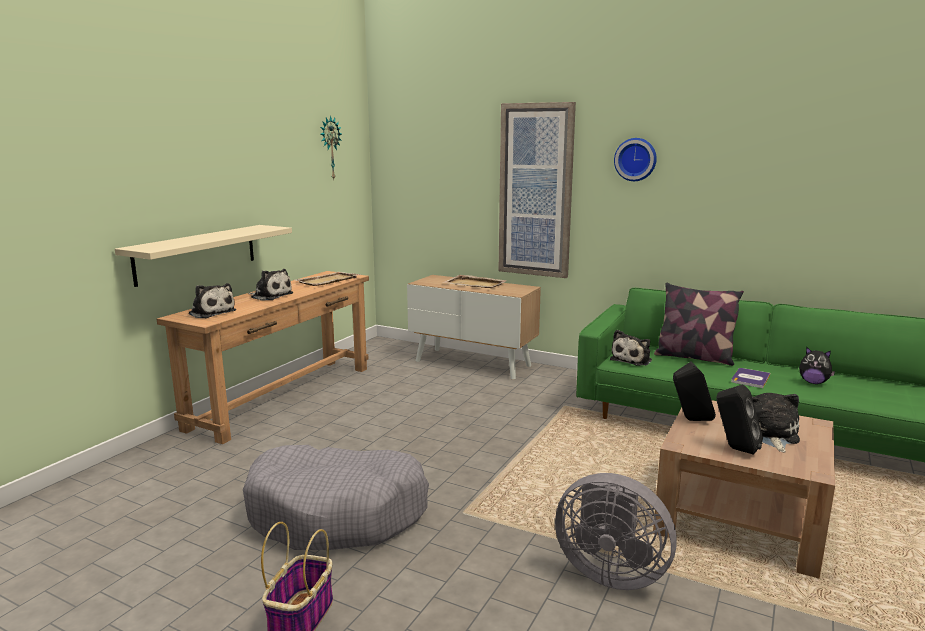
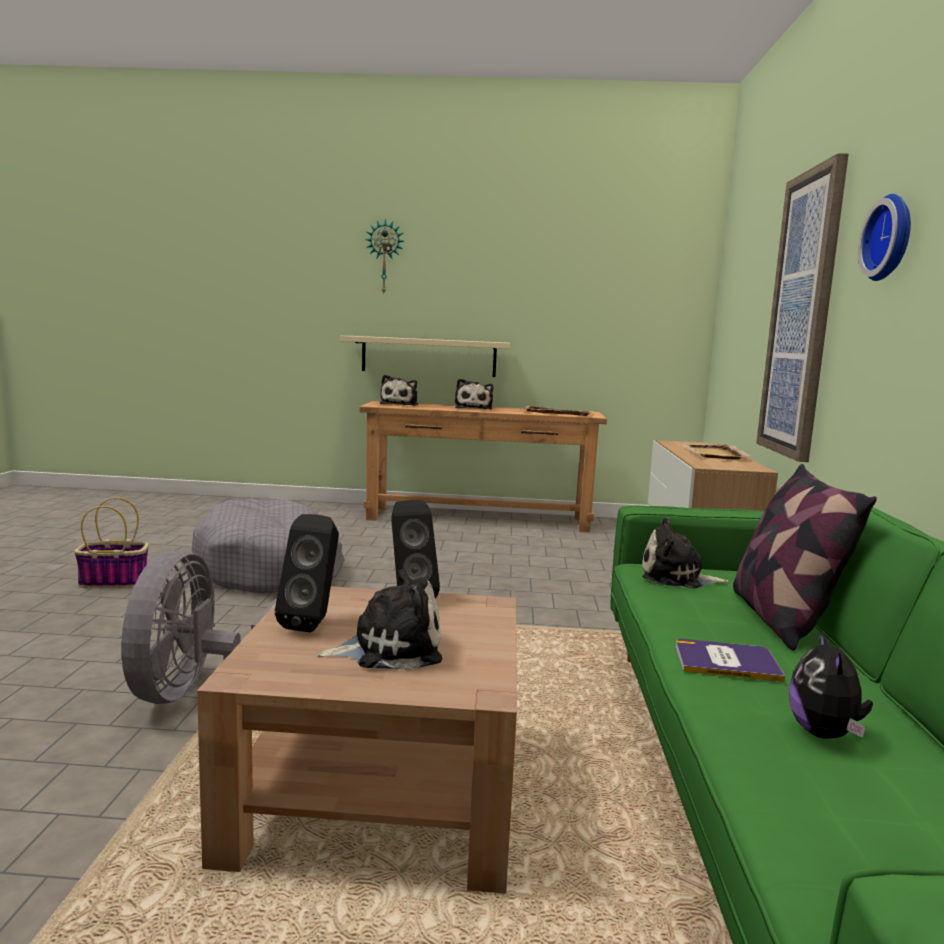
camera: 65 degrees right, 5 degrees down
(329, 148) = (636, 271): wall clock -> wall clock (385, 257)

